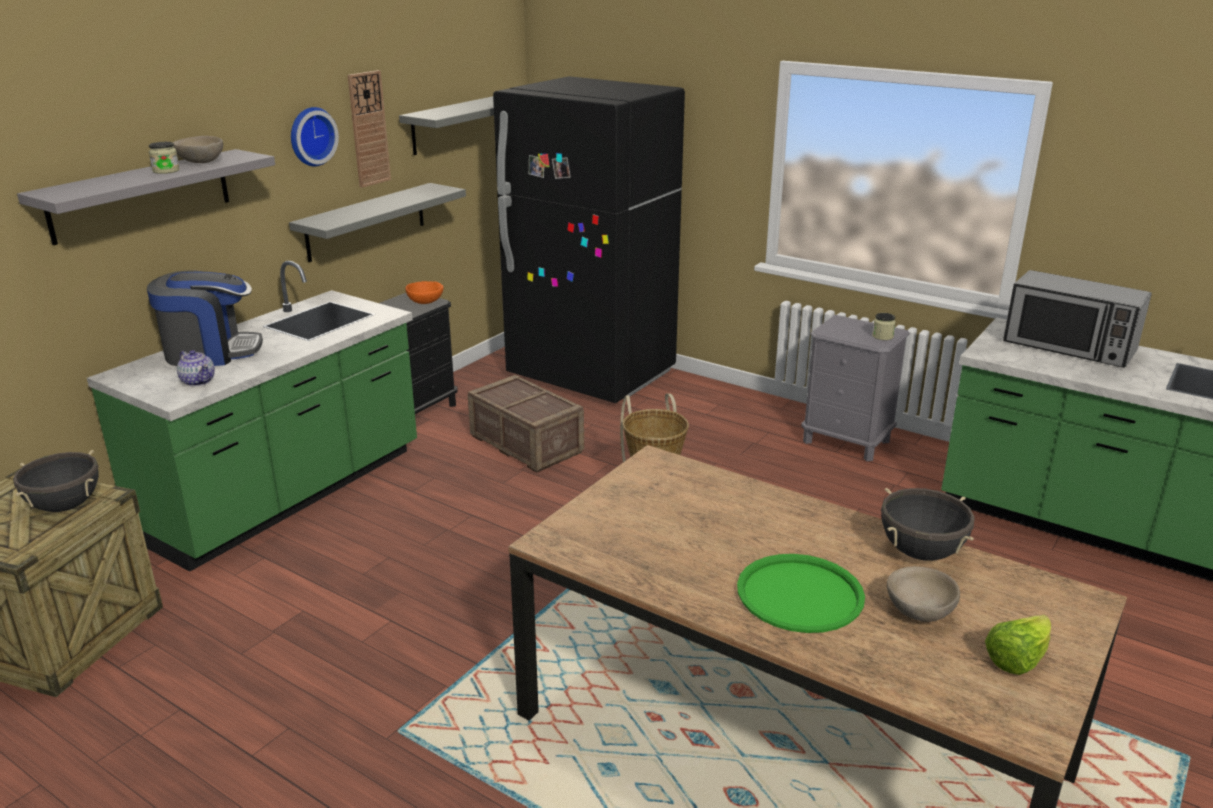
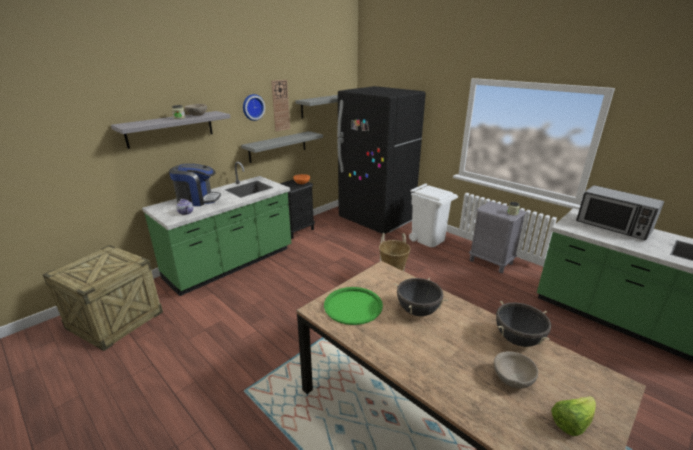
camera: 10 degrees right, 0 degrees up
(65, 506) = (118, 265): black cooking pot -> black cooking pot (418, 311)
(525, 444) = (339, 250): crate -> none
(712, 406) = (428, 239): none -> white trash can
(800, 594) = (443, 358): green tray -> green tray (353, 306)

